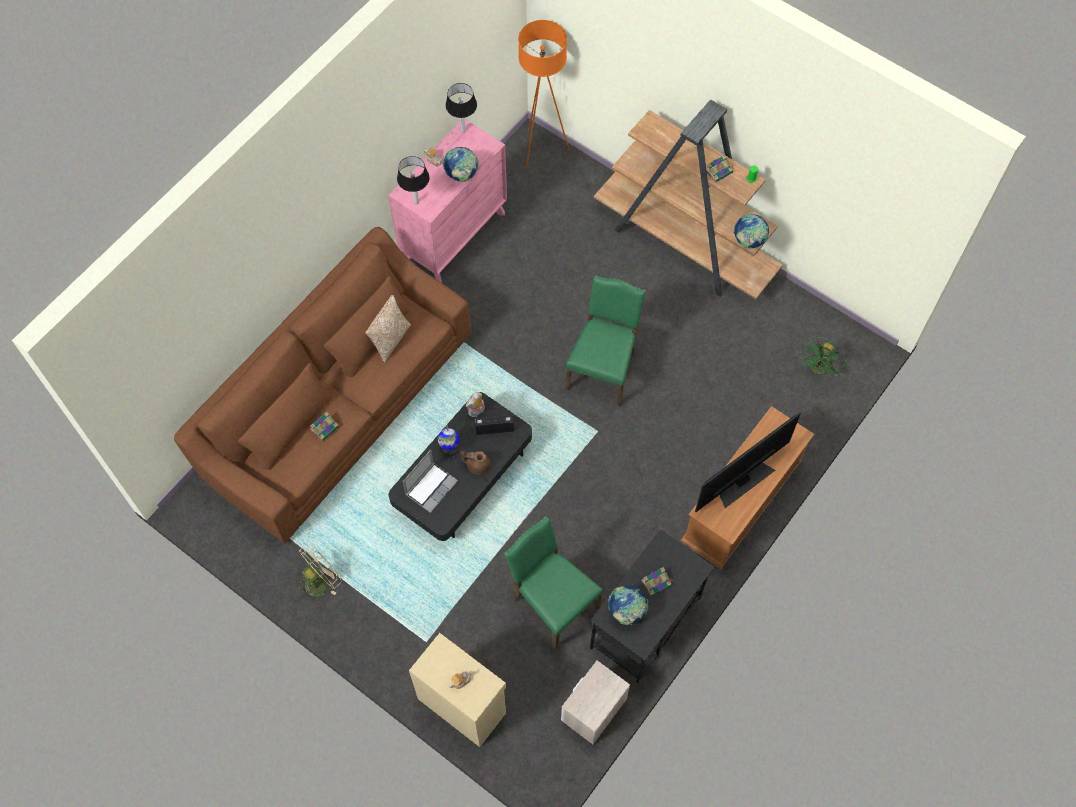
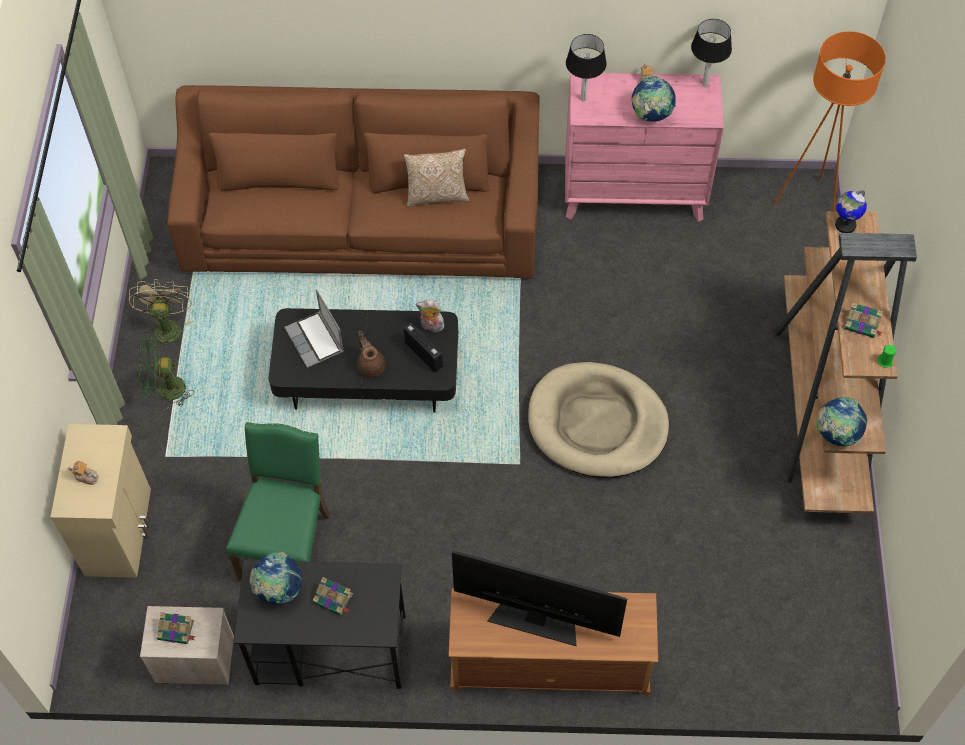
camera: 55 degrees right, 5 degrees down
(320, 581) = (166, 326): beige fan -> beige fan turned 105 degrees counterclockwise
(325, 428) = (297, 204): book -> book (177, 630)
(431, 487) = (315, 340): laptop -> laptop turned 60 degrees clockwise
(450, 448) = (371, 330): globe -> globe (845, 225)
(603, 369) = (597, 423): green chair -> beige dog bed
(819, 370) = (786, 644): green fan -> green fan (165, 390)

